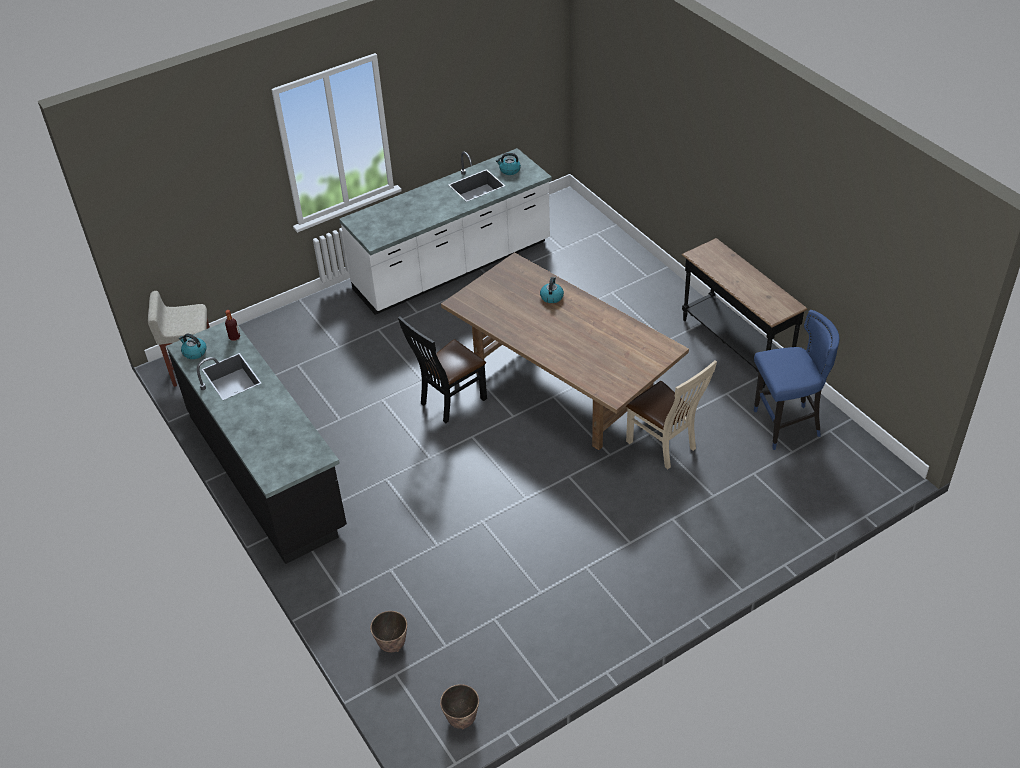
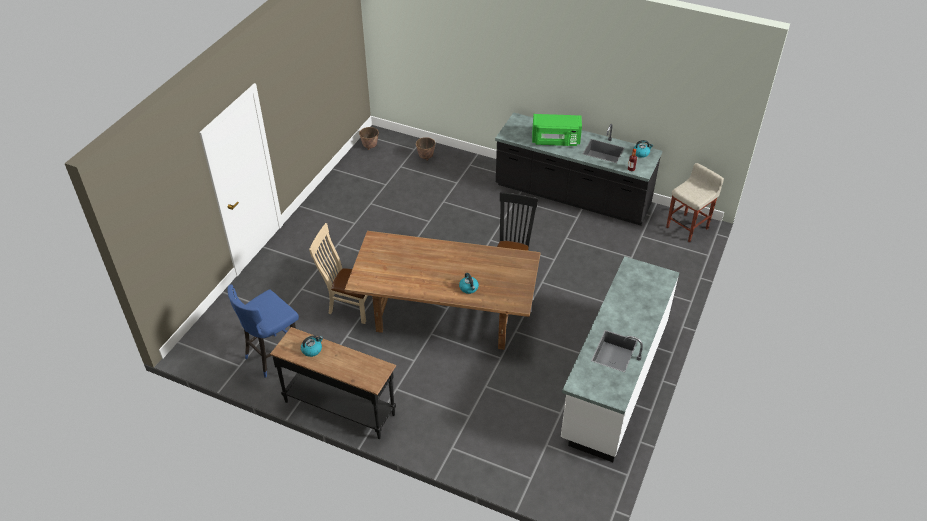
camera: 145 degrees right, 0 degrees up
(268, 417) = (555, 140): none -> green microwave
(509, 170) = (604, 379): kettle -> kettle (312, 350)

